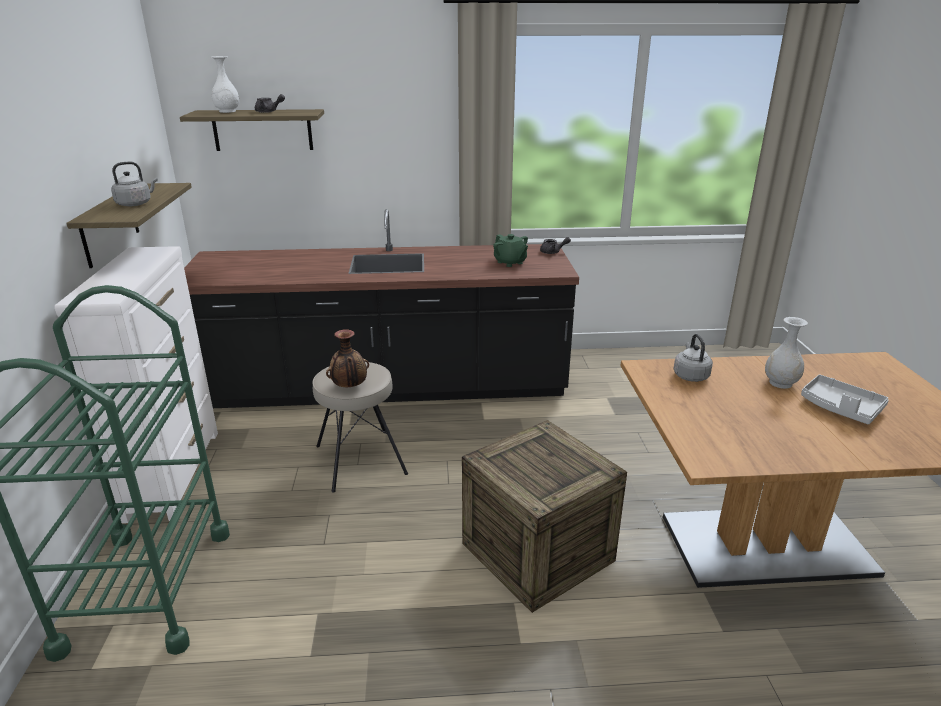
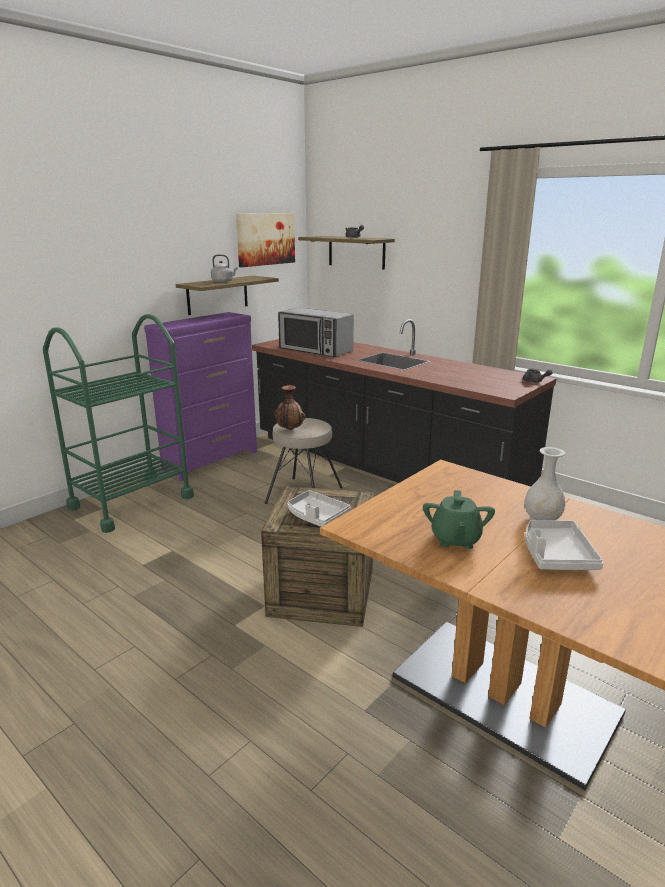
camera: 45 degrees right, 5 degrees down
(133, 125) = (265, 239): none -> picture
(175, 473) = (212, 461): white dresser -> purple dresser
(227, 111) = (333, 236): white vase -> none
(273, 273) = (315, 350): none -> microwave
(510, 262) = (480, 379): green teapot -> green teapot (455, 539)
(552, 472) = (316, 516): none -> grey tray
(690, 375) = (471, 485): grey kettle -> none

